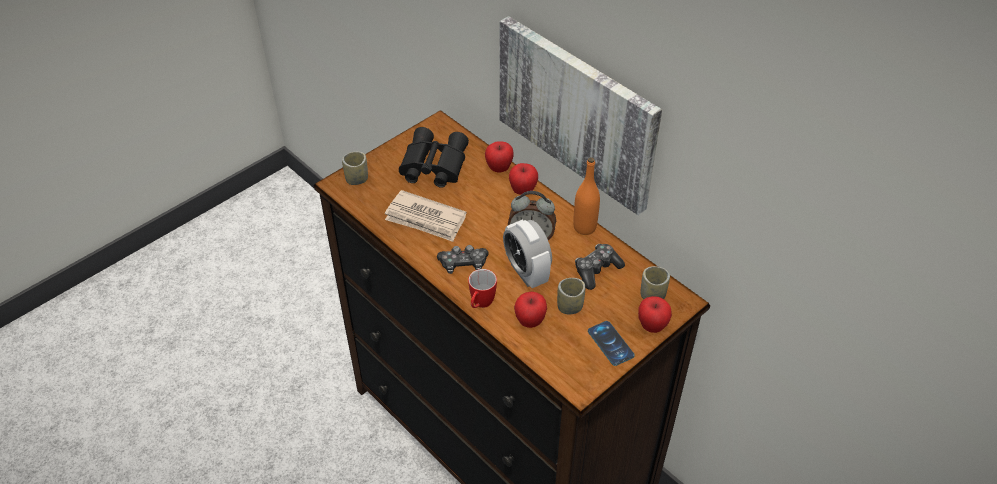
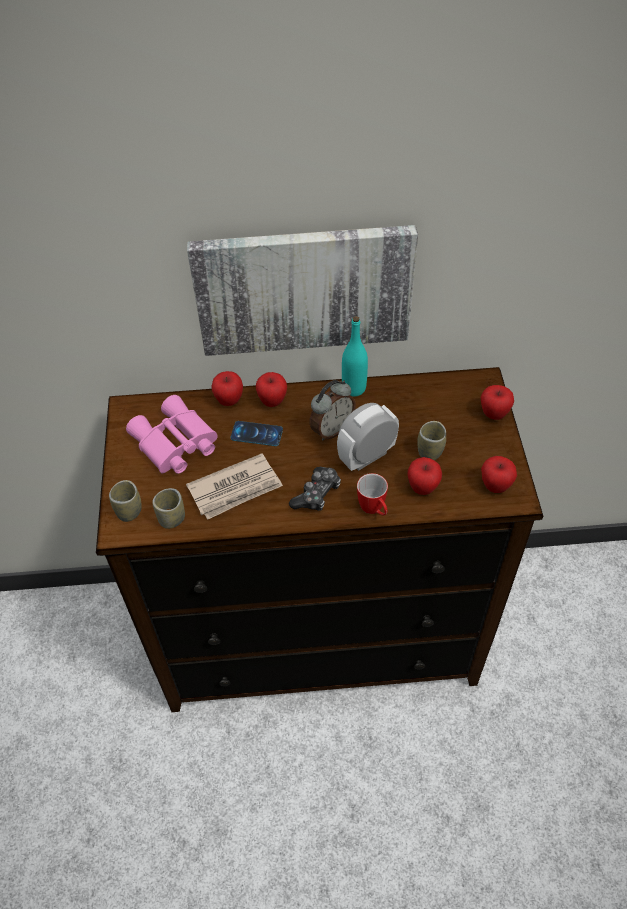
camera: 50 degrees left, 5 degrees up
(432, 166) = (174, 444): black binoculars -> pink binoculars
(526, 272) = (367, 456): alarm clock -> alarm clock turned 135 degrees clockwise
(577, 366) = (495, 486): none -> apple
(584, 227) = (354, 388): orange bottle -> turquoise bottle
(596, 270) = (407, 410): game controller -> none
(610, 343) = (489, 450): phone -> phone (256, 434)
(652, 295) = (463, 393): cup -> cup (172, 518)

